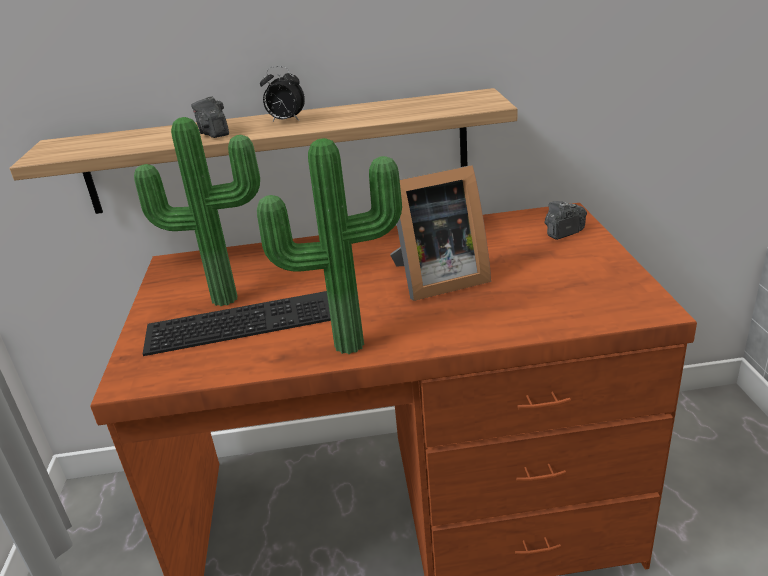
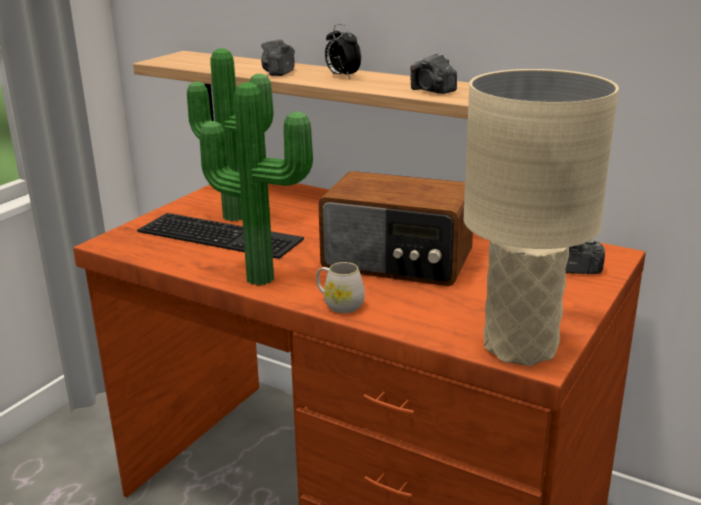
camera: 35 degrees right, 5 degrees down
(398, 112) = (432, 91): none -> camera
(436, 279) = (397, 262): picture frame -> radio
(453, 335) = (339, 304): none -> white mug
(627, 305) = (519, 347): none -> beige table lamp

